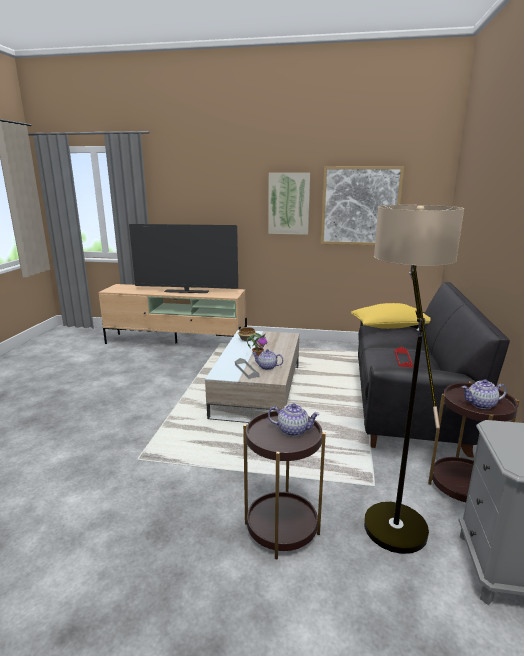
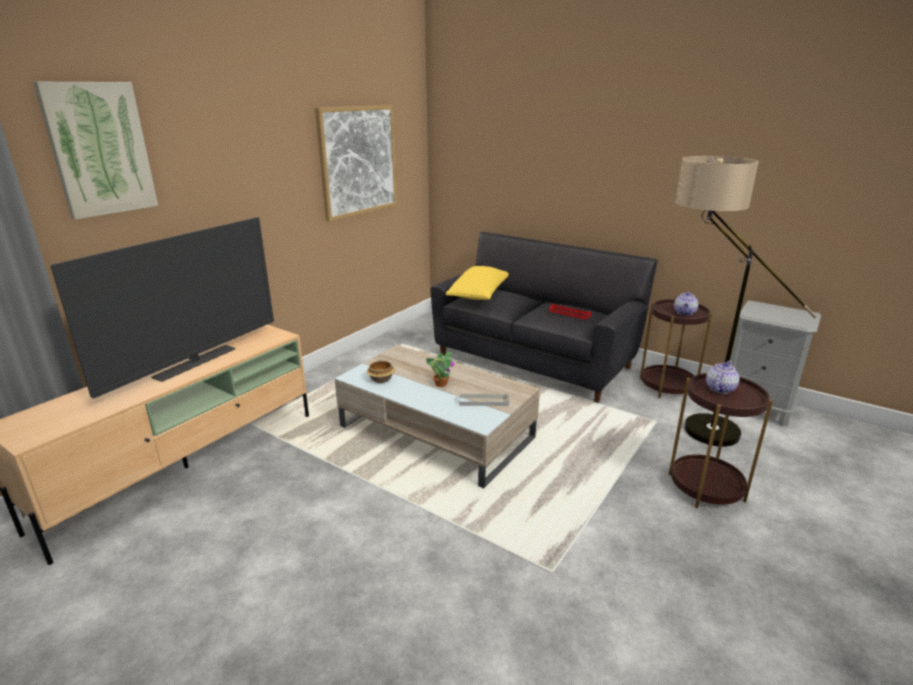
camera: 65 degrees left, 5 degrees up
(267, 367) = (484, 387): teapot -> none
(289, 203) = (280, 169): picture -> picture (99, 149)

